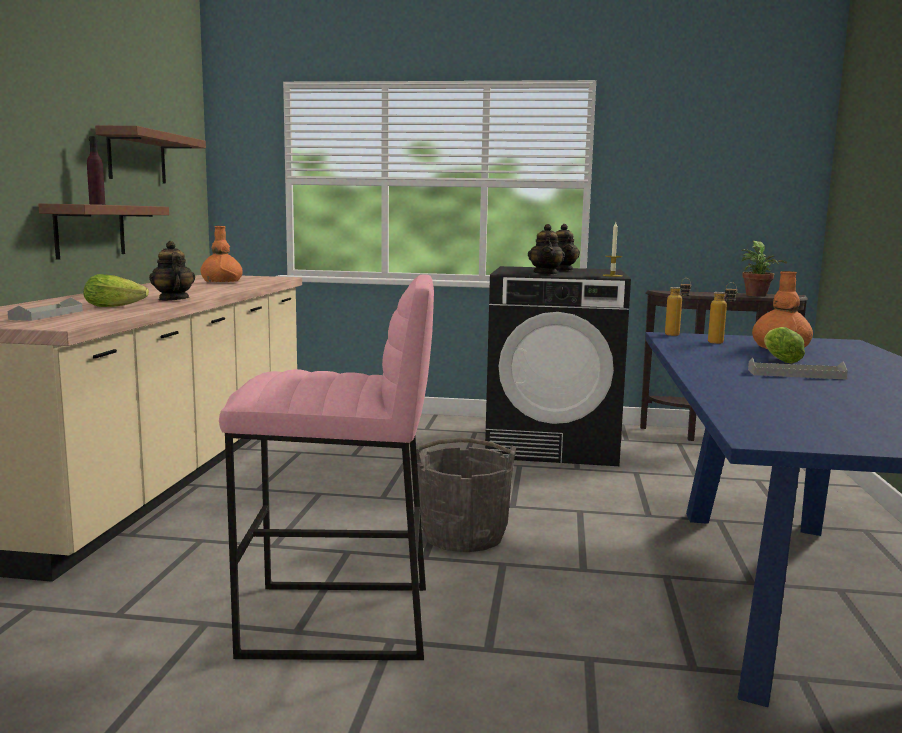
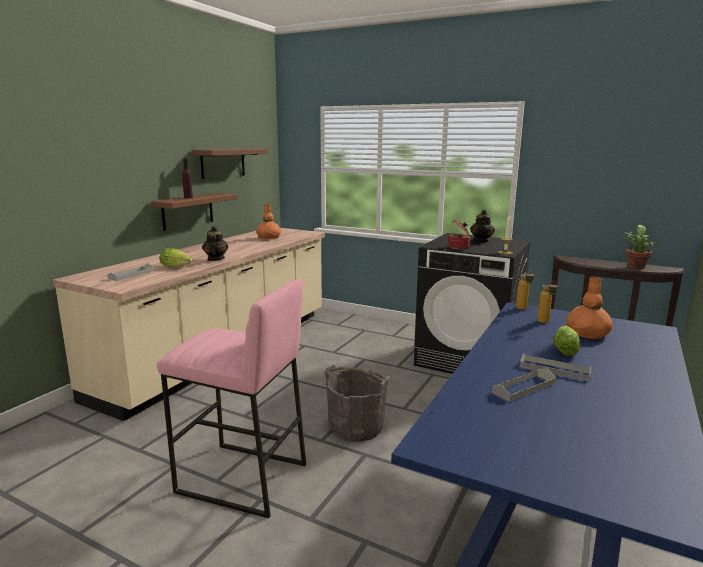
camera: 20 degrees right, 5 degrees up
(545, 274) = (459, 247): teapot -> cooking pot
(787, 388) = (524, 387): none -> grey tray

